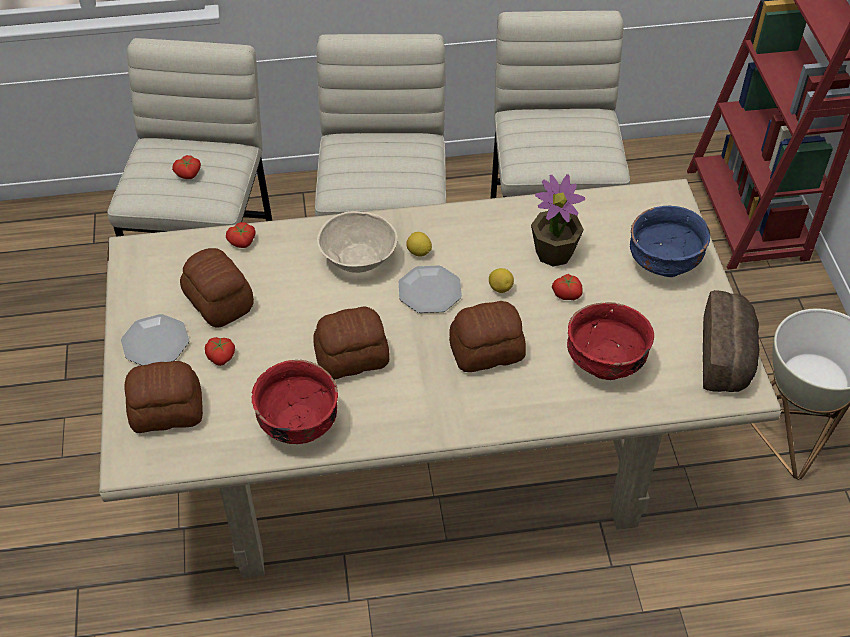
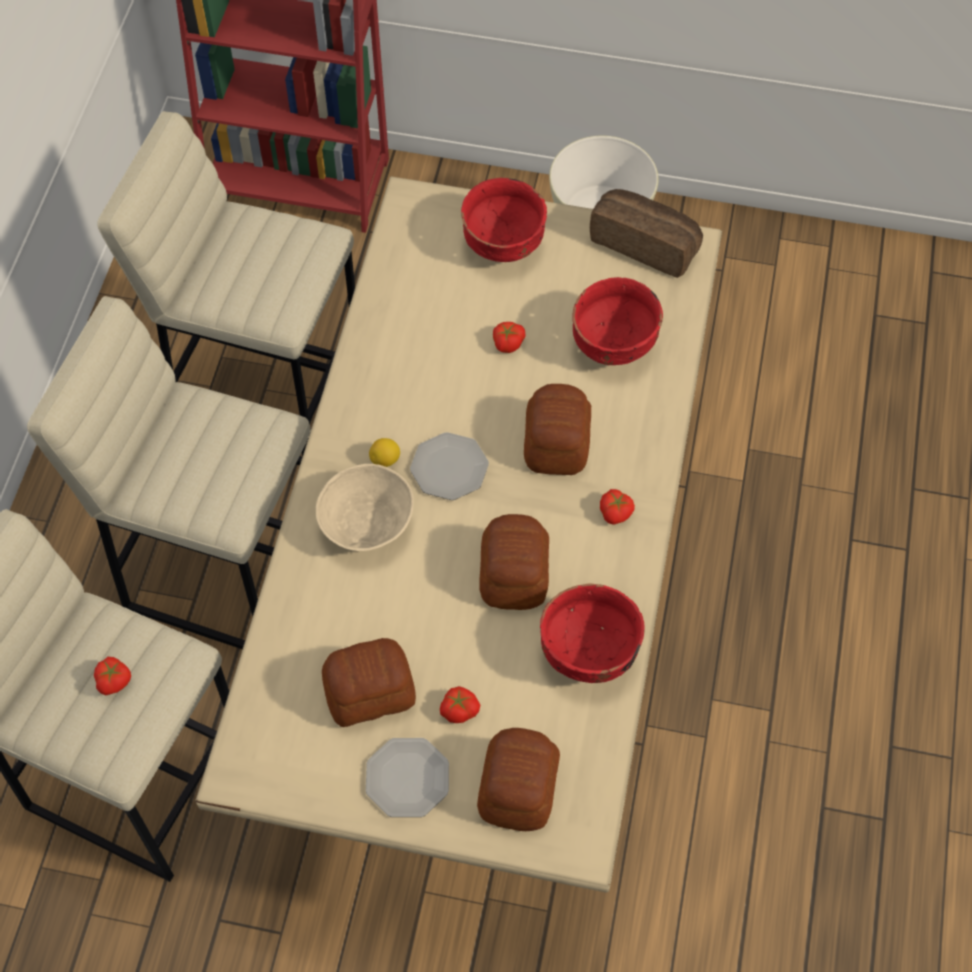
camera: 70 degrees left, 10 degrees up
(242, 242) = (282, 642): tomato -> tomato (616, 512)
(500, 288) = (474, 400): lemon -> none
(554, 252) = (444, 333): potted plant -> none
(664, 264) = (504, 244): blue bowl -> red bowl

